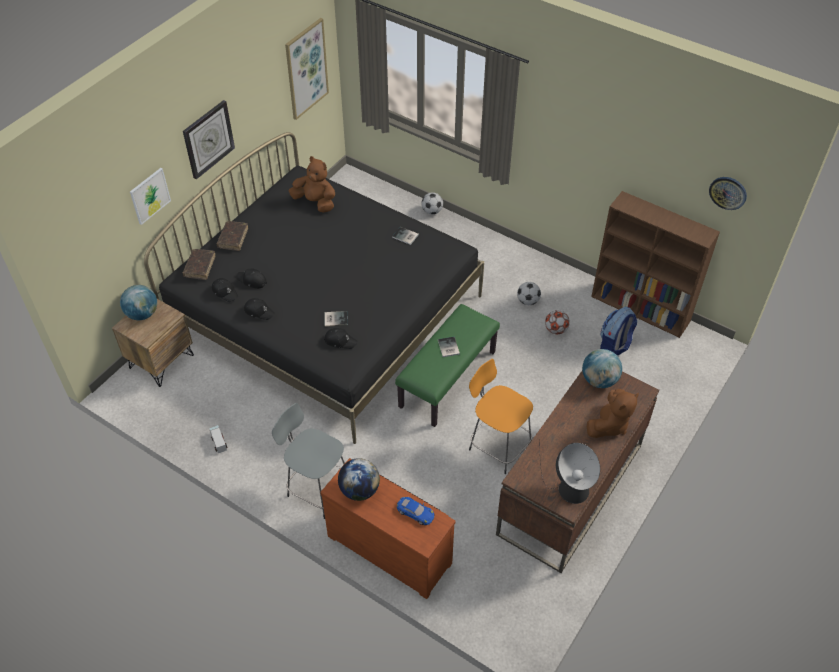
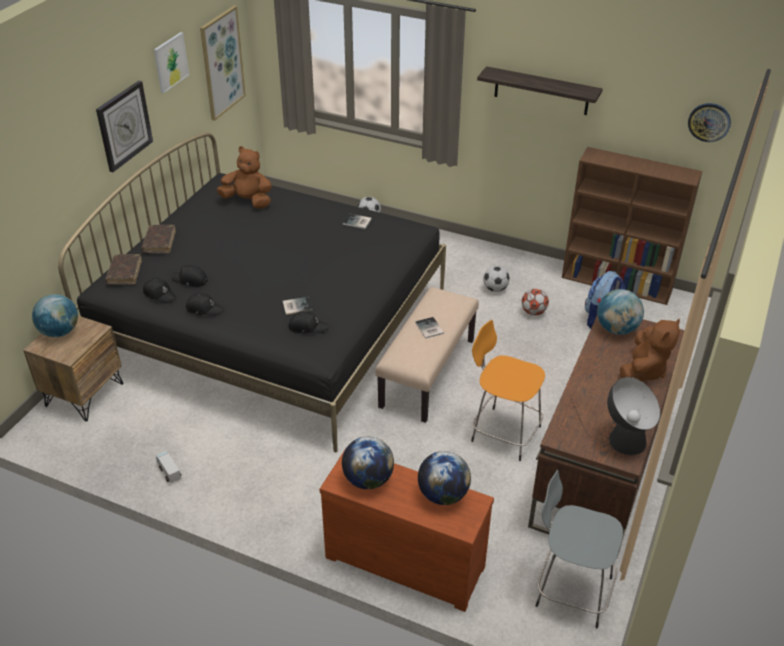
camera: 10 degrees left, 10 degrees down
(149, 195) = (61, 184): picture -> picture (170, 62)
(317, 489) = (302, 506): grey stool -> grey stool (570, 590)
(415, 512) = (443, 495): blue toy car -> globe
(447, 378) = (427, 372): green bench -> beige bench
(584, 137) = (541, 91): none -> shelf

